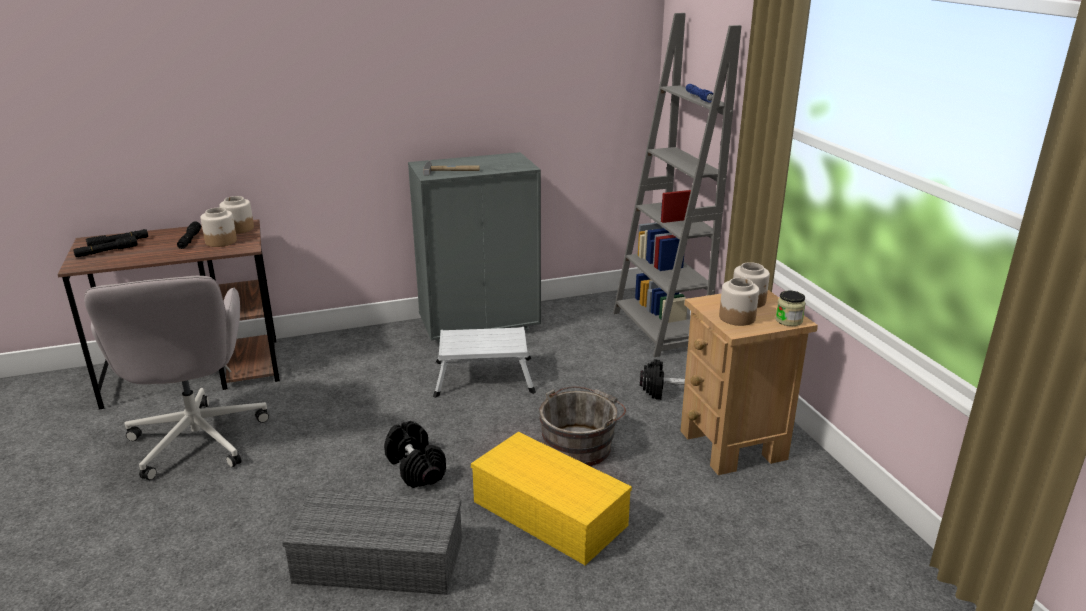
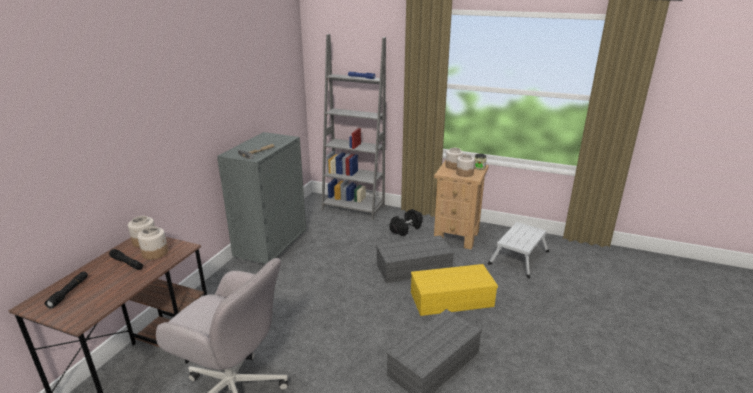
camera: 50 degrees left, 0 degrees up
(106, 252) = (76, 302): black flashlight -> none
(415, 468) = (372, 321): black dumbbell -> none
(483, 377) = (321, 267): white step ladder -> white step ladder (518, 257)
(580, 445) = (413, 268): grey bucket -> grey storage box

